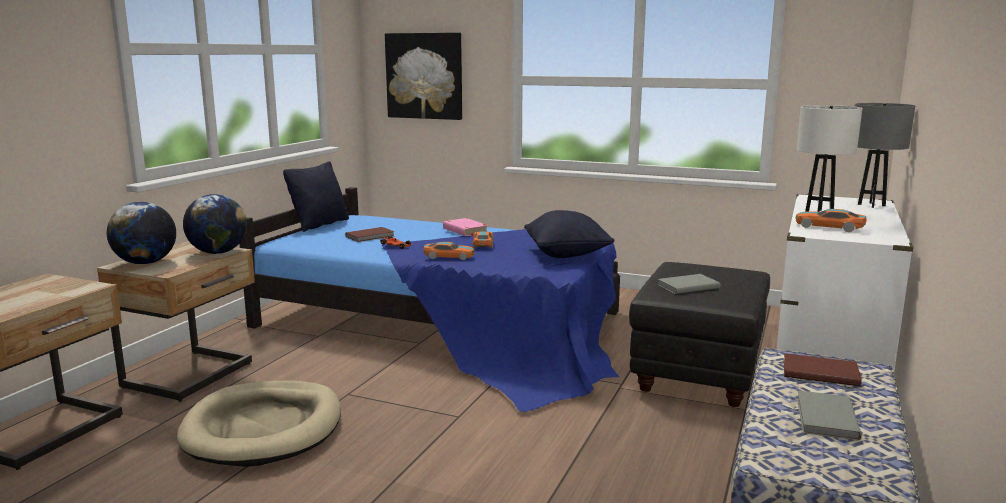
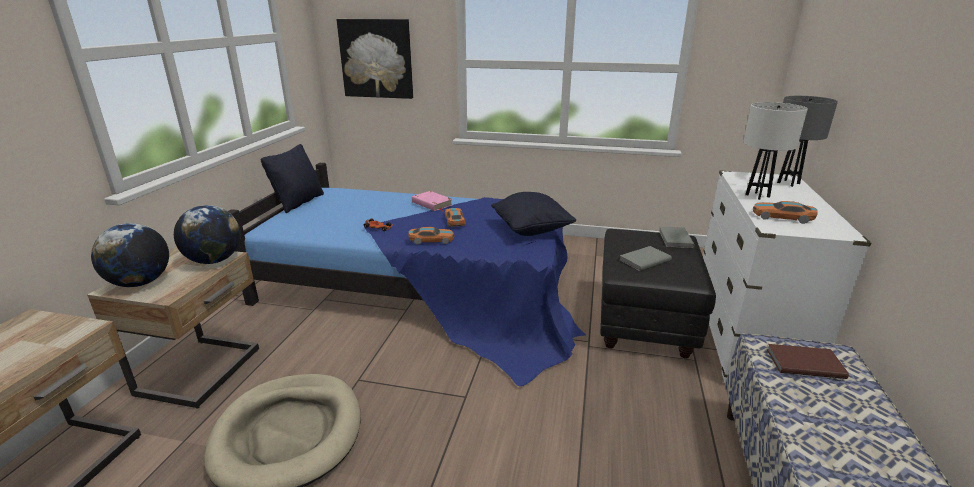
camera: 10 degrees left, 10 degrees up
(371, 236) = (350, 215): brown book -> none
(824, 418) = (845, 429): grey book -> grey book (674, 239)

